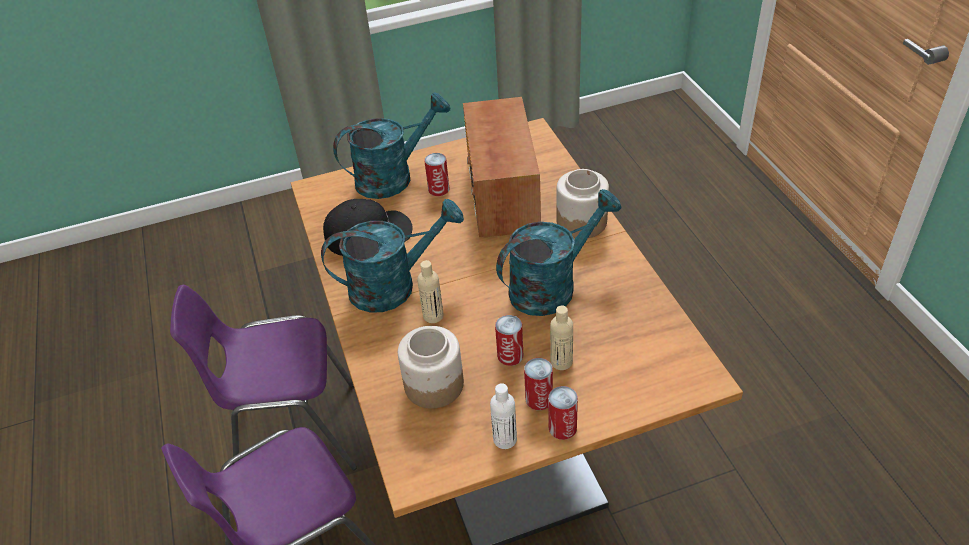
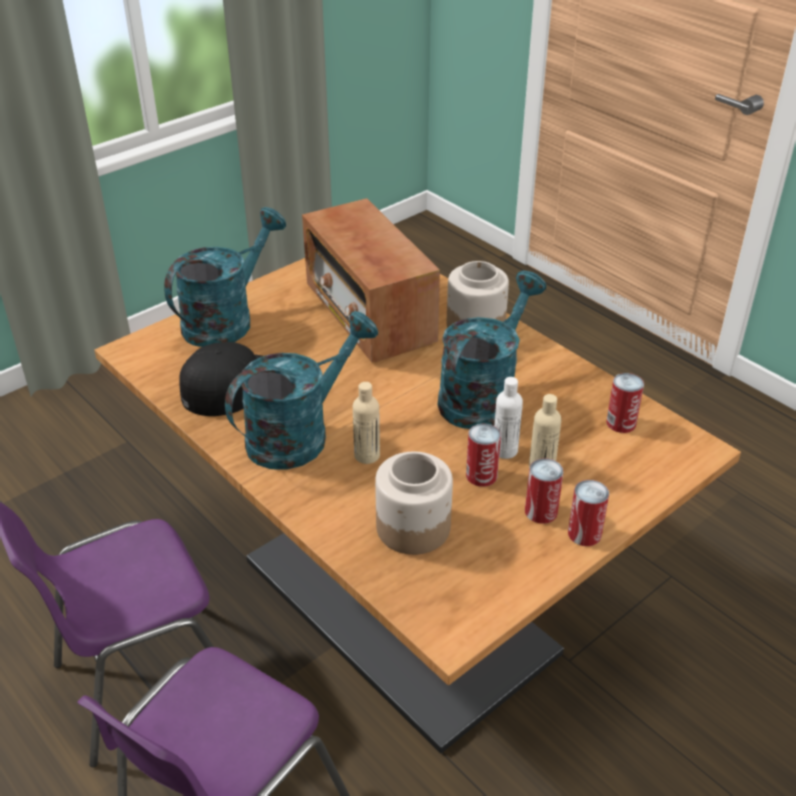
camera: 25 degrees left, 5 degrees down
(438, 189) = (291, 322): can -> can (621, 423)
(505, 439) = (530, 562): white bottle -> white bottle (505, 450)

